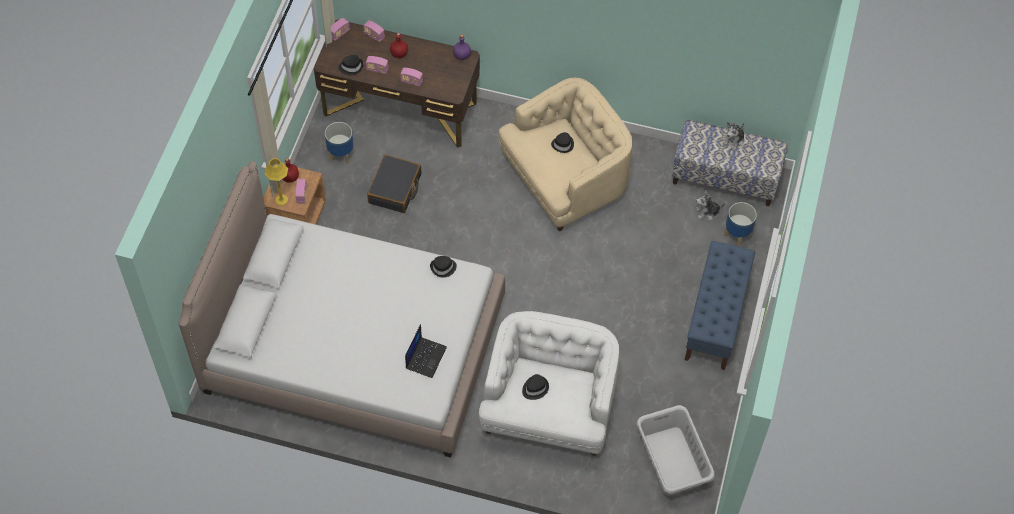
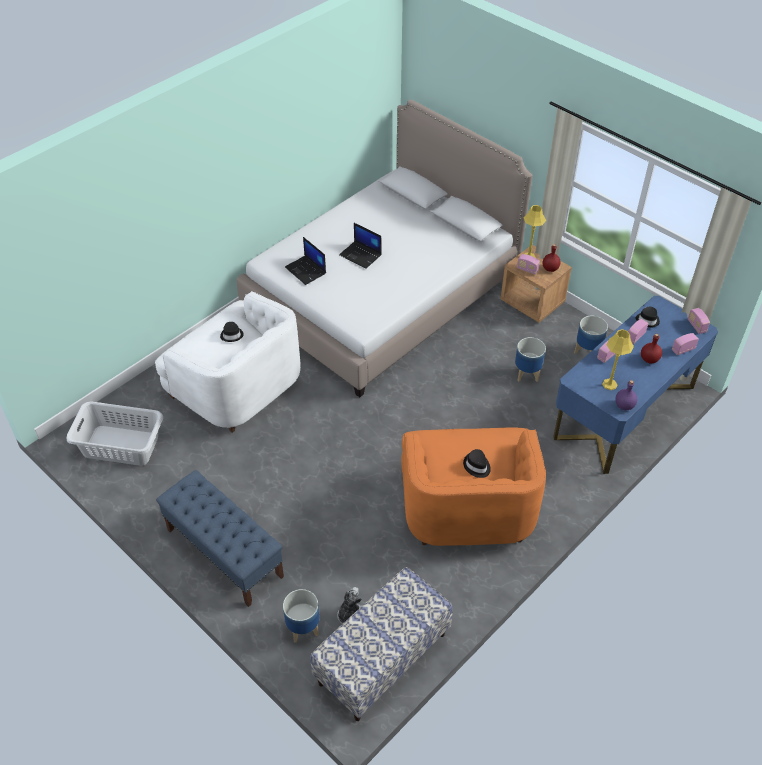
camera: 120 degrees right, 10 degrees down
(375, 322) = (361, 255): none -> laptop
(395, 189) = (527, 374): black suitcase -> planter
(400, 109) = (624, 412): brown desk -> blue desk
(443, 268) = (384, 312): black hat -> none
(444, 71) = (609, 384): none -> yellow table lamp
(564, 178) = (468, 505): beige armchair -> orange armchair
(734, 140) = (393, 638): plush toy -> none

